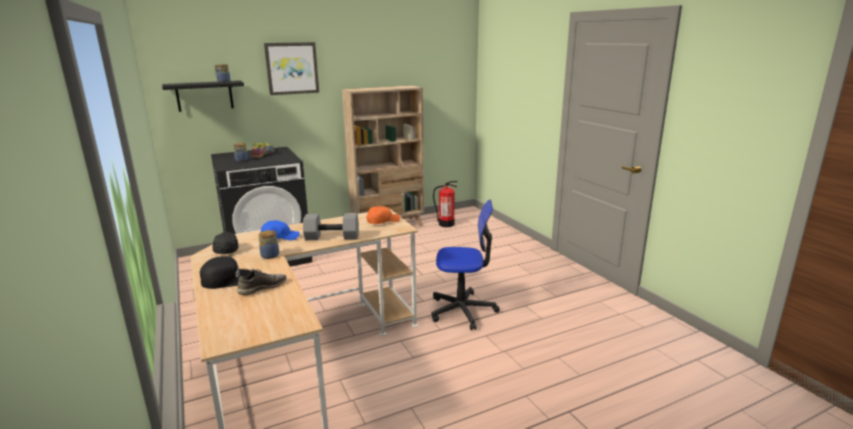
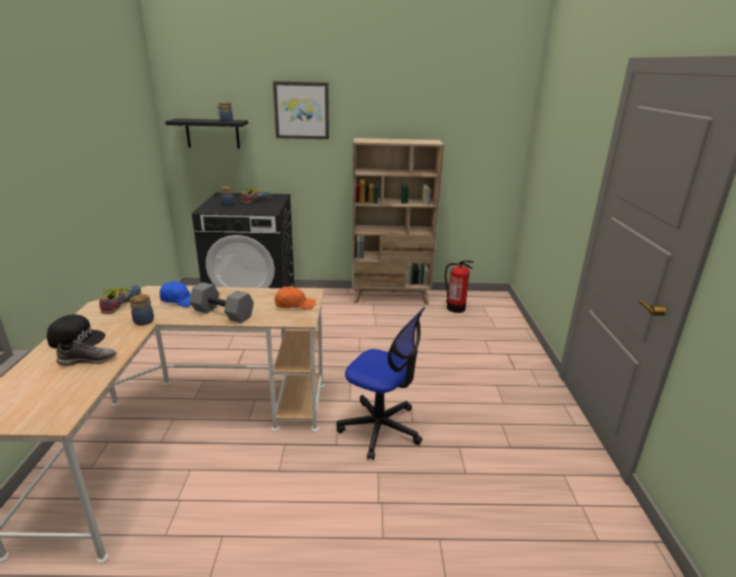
camera: 25 degrees right, 5 degrees up
(226, 249) = (121, 303): black cap -> shoe

